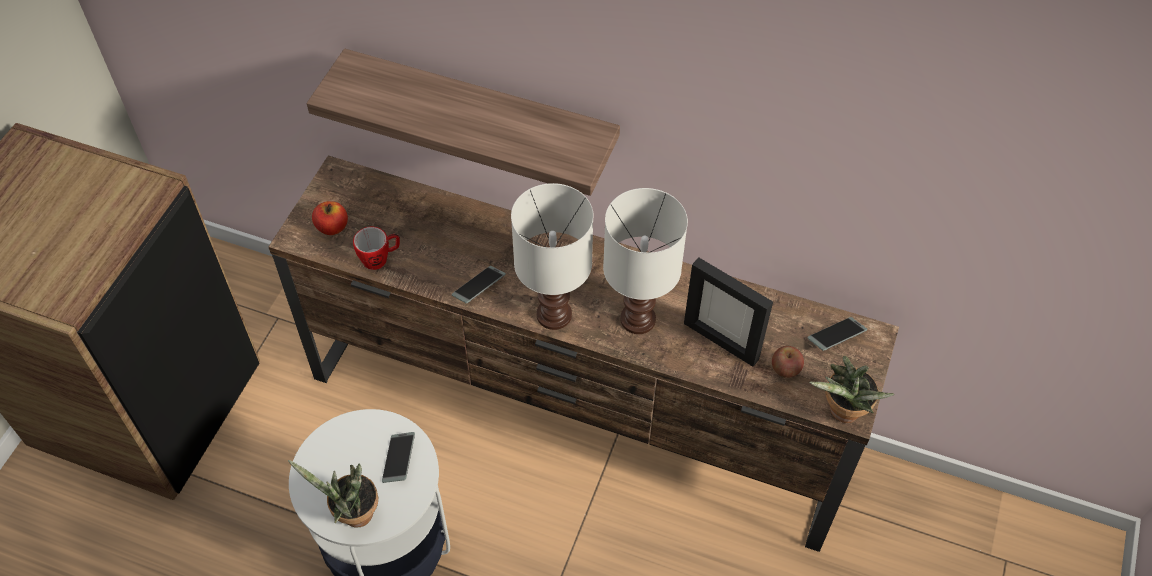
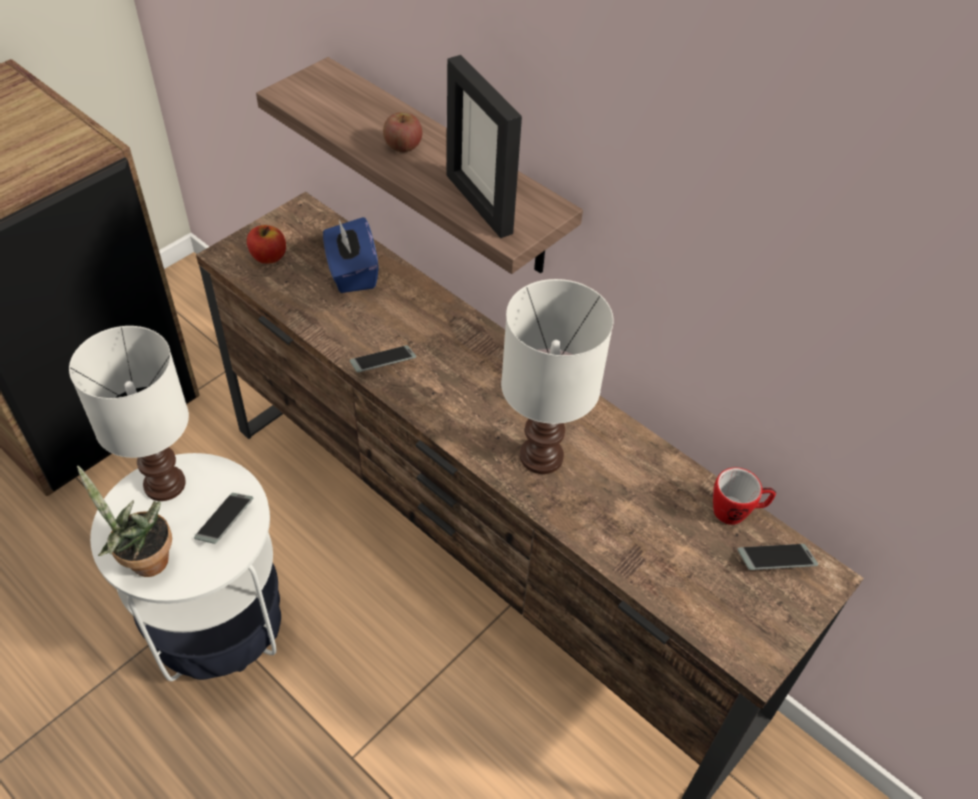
camera: 20 degrees right, 5 degrees down
(380, 258) = (298, 301): mug -> mug (736, 512)
(410, 217) = (351, 272): none -> blue tissue box
(554, 316) = (448, 420): white table lamp -> white table lamp (164, 486)
(722, 340) = (630, 514): picture frame -> picture frame (481, 203)
(785, 368) = (693, 575): apple -> apple (403, 146)
(842, 413) = (743, 656): potted plant -> none

